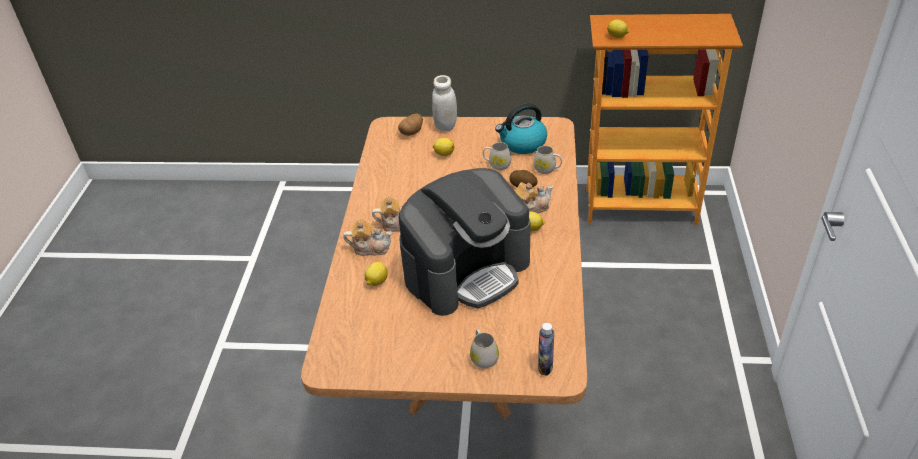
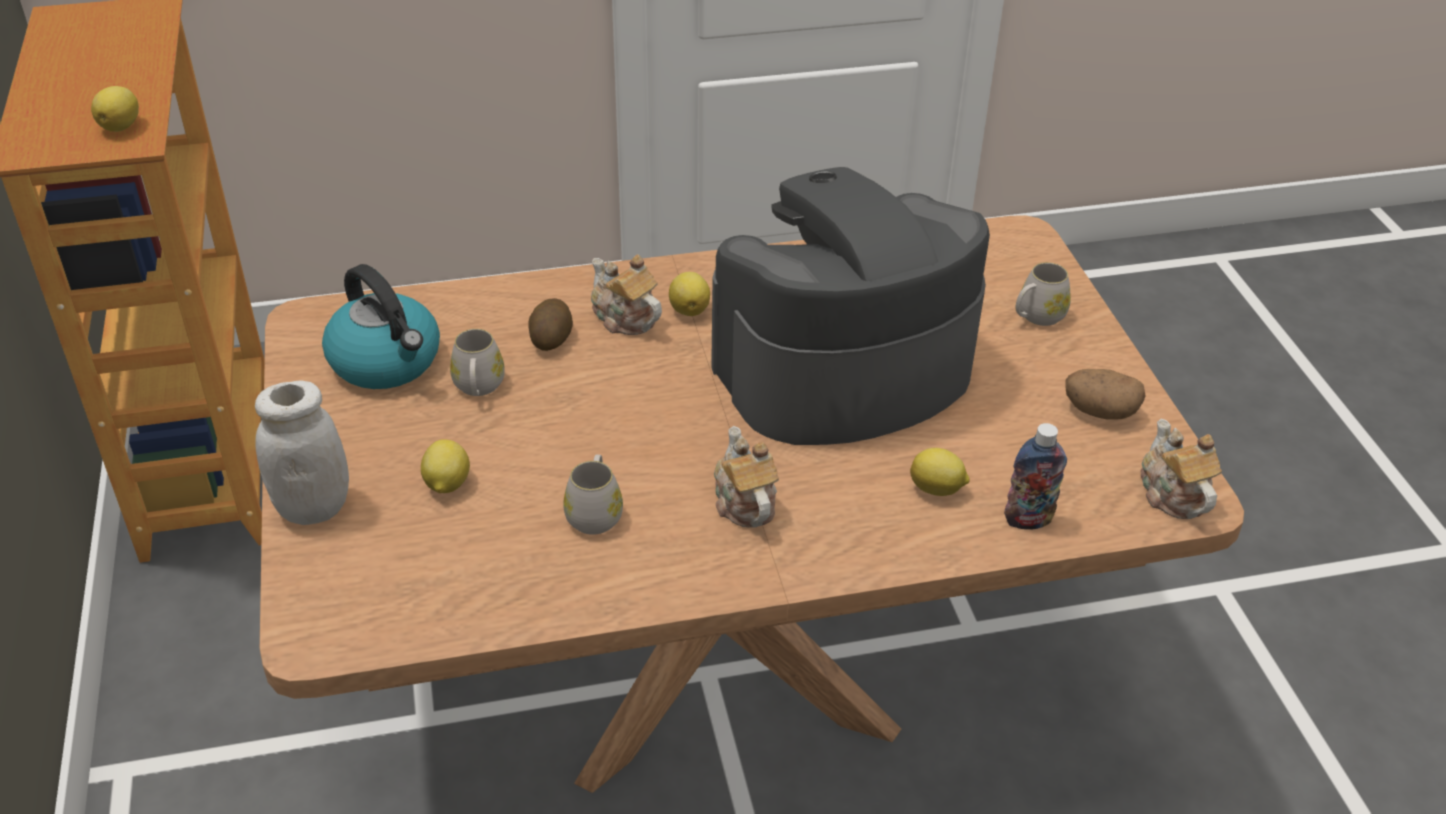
camera: 110 degrees left, 0 degrees up
(370, 248) = (840, 527): teapot -> teapot (1172, 494)
(412, 132) = (347, 570): potato -> potato (1099, 411)
(467, 270) = (842, 371): coffee machine -> coffee machine turned 60 degrees counterclockwise
(545, 366) = (1015, 253): bottle -> bottle (1028, 519)
(547, 169) = (483, 313): white mug -> white mug (595, 513)

